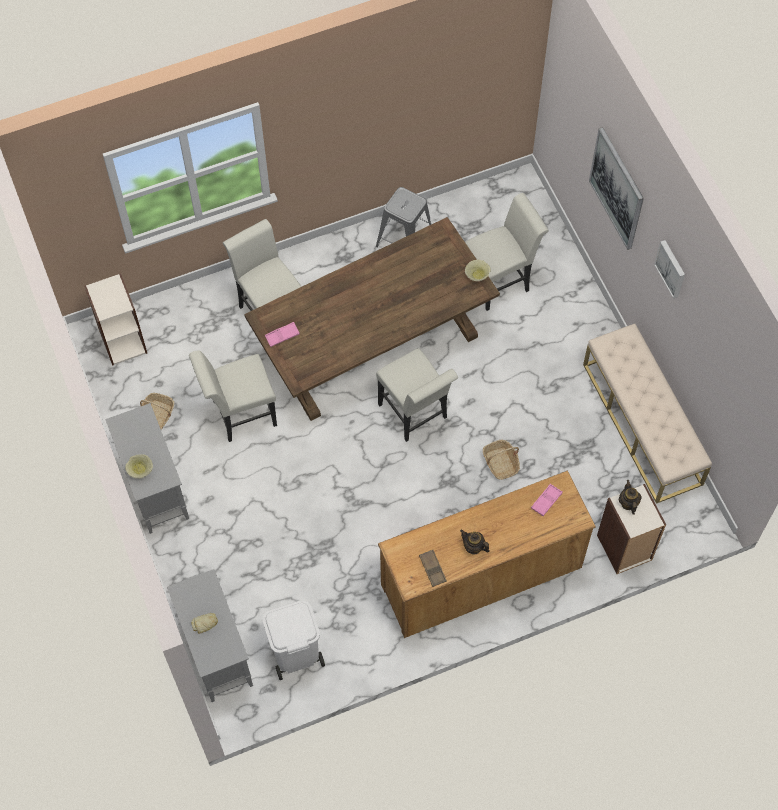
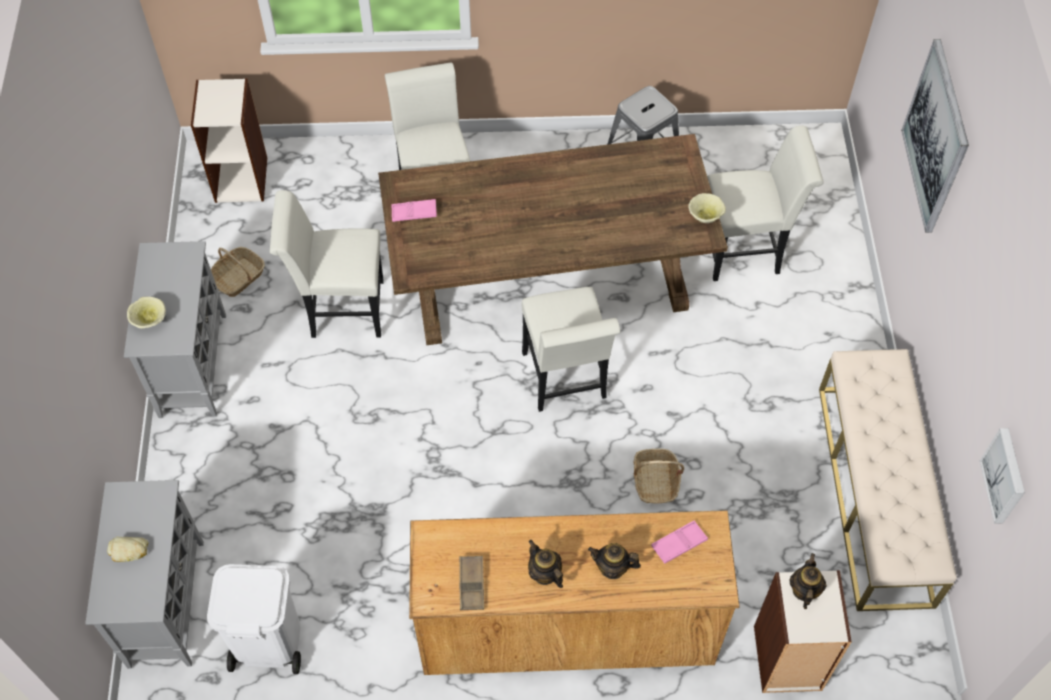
camera: 20 degrees right, 5 degrees down
(512, 529) = (612, 568): none -> teapot
(671, 268) = (979, 259): picture -> picture (1005, 476)

